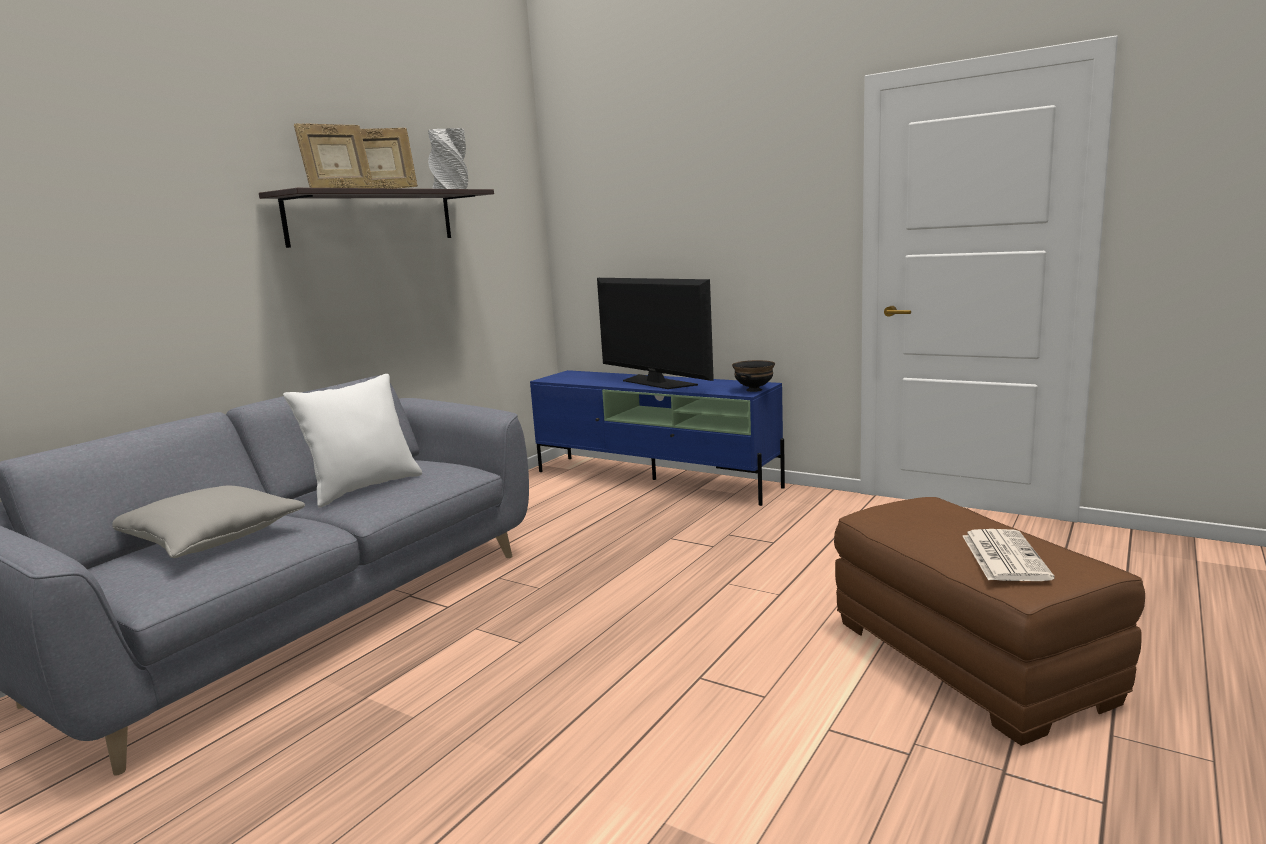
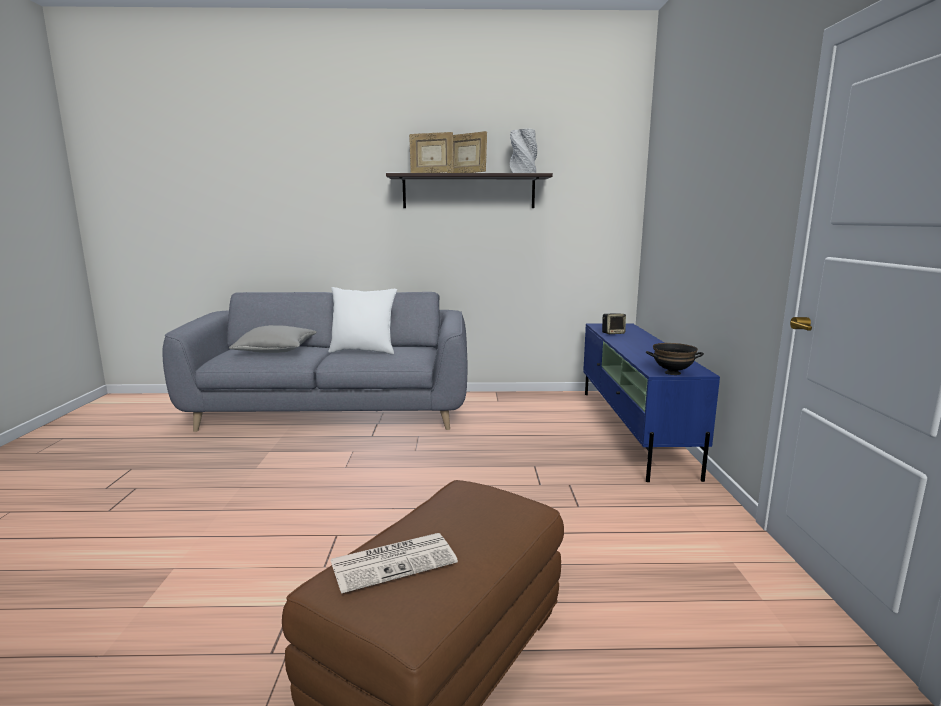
camera: 55 degrees right, 0 degrees up
(592, 380) = (613, 333): none -> speaker
(656, 382) = (640, 346): television -> none

